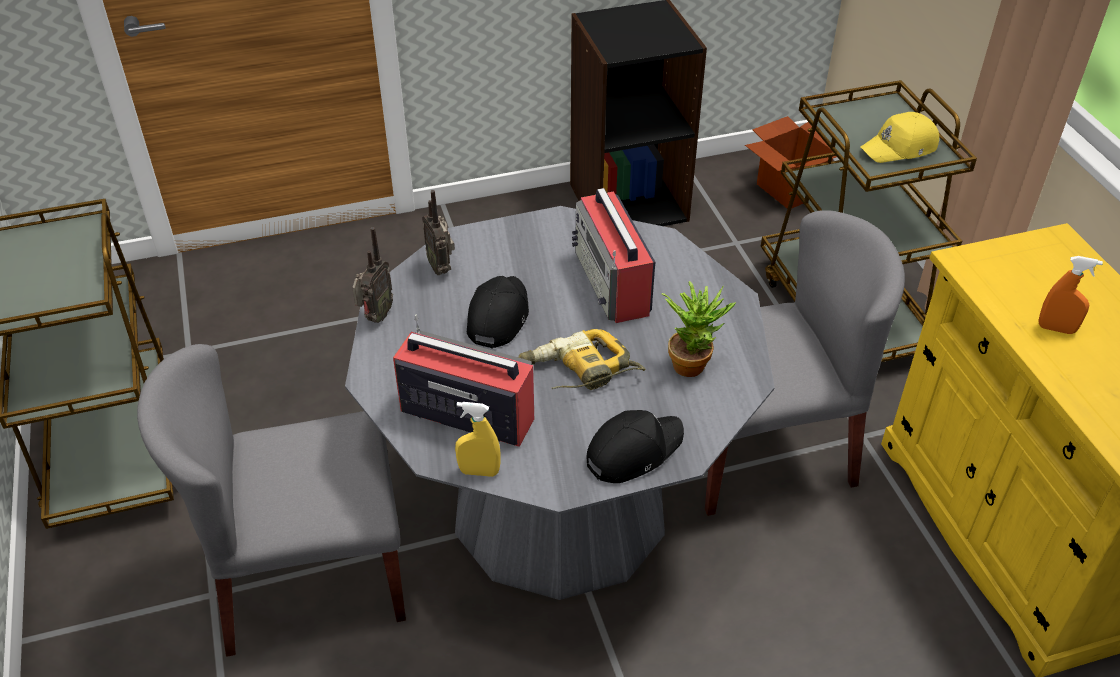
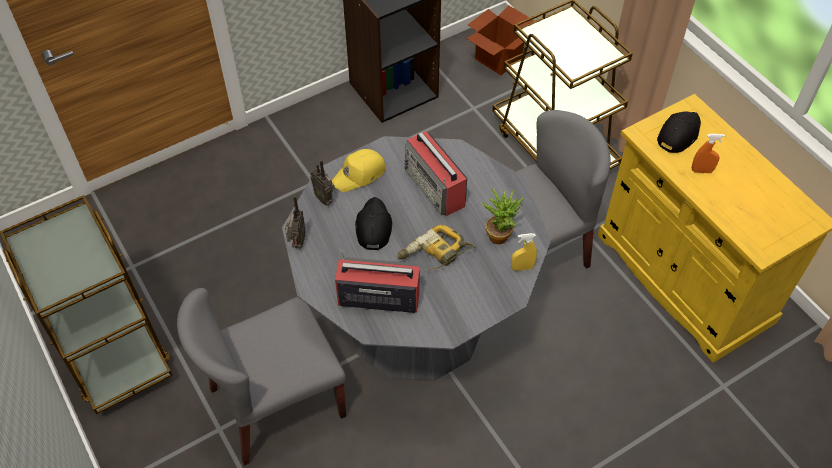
camera: 15 degrees left, 10 degrees up
(479, 471) = (399, 334): yellow spray bottle -> yellow spray bottle (522, 267)
(633, 451) = (483, 300): black cap -> black cap (678, 134)
(900, 148) = (583, 51): yellow cap -> yellow cap (359, 174)

